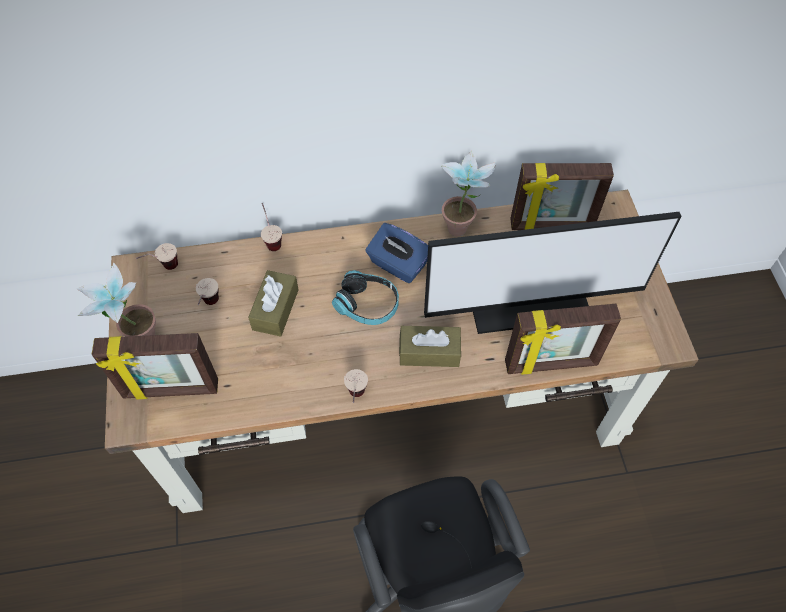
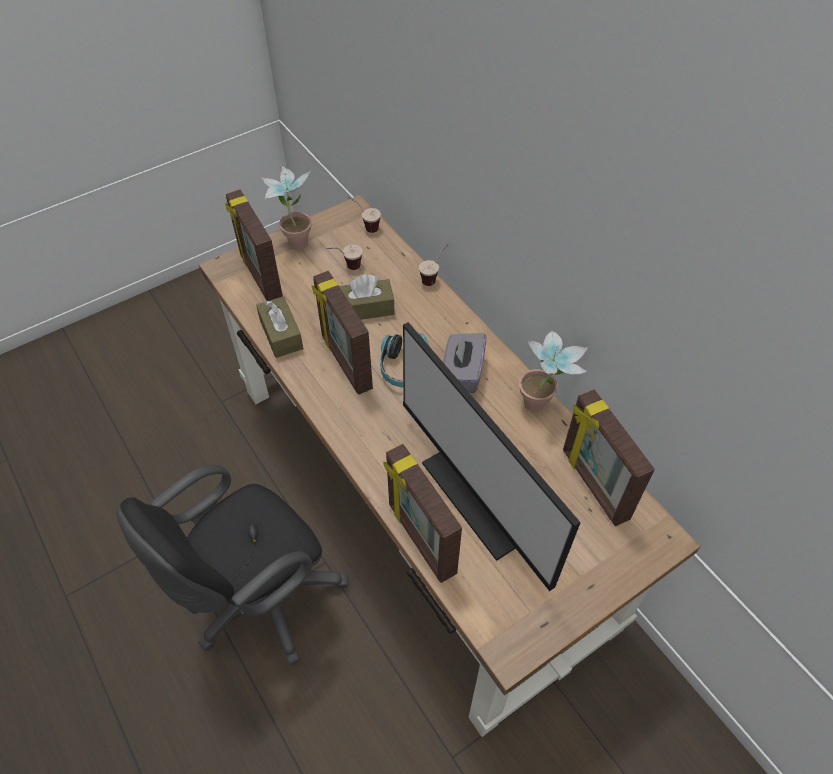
camera: 65 degrees right, 5 degrees down
(333, 352) = (345, 363): none -> picture frame
(356, 399) = (307, 396): cup -> none
(398, 265) = (462, 373): blue tissue box -> grey tissue box
(429, 352) = (381, 432): brown tissue box -> brown tissue box (281, 334)

